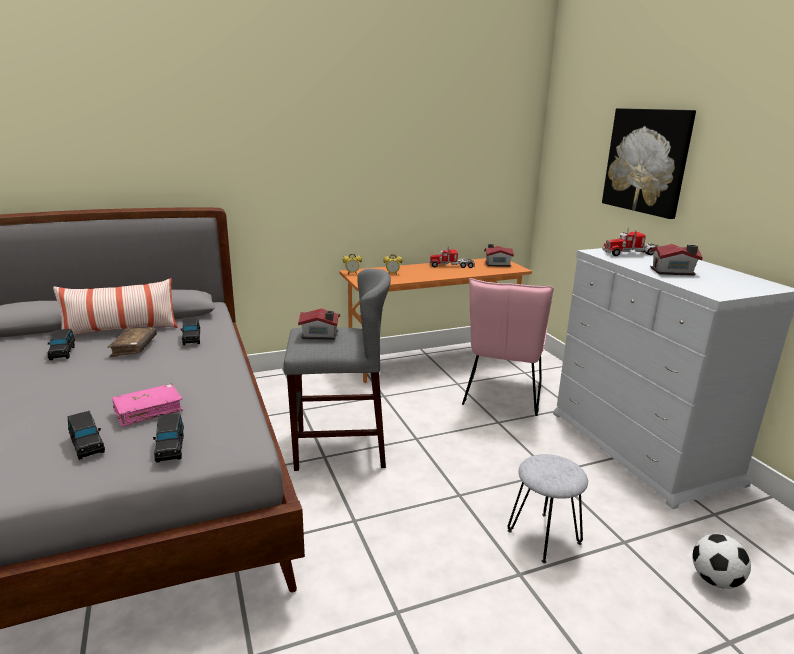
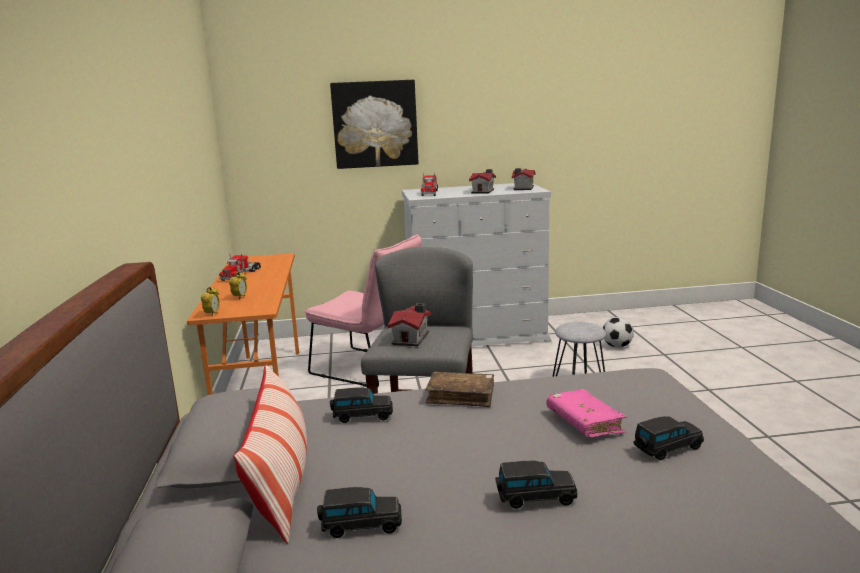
camera: 75 degrees left, 5 degrees down
(134, 347) = (374, 457): brown book -> brown book (461, 396)
(170, 448) = (661, 403): black toy car -> black toy car (535, 498)
(496, 264) = (256, 260): toy house -> toy house (522, 188)

